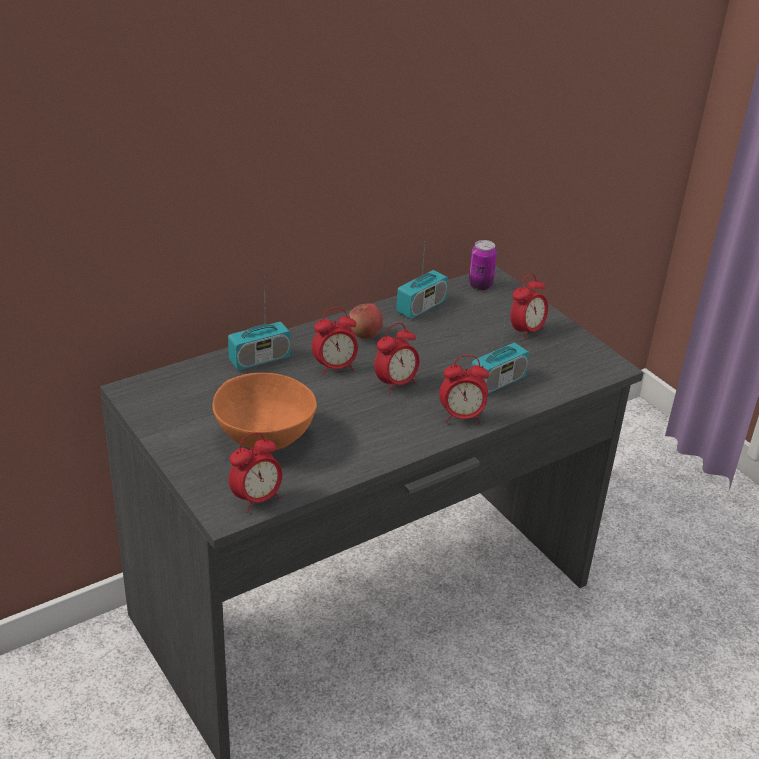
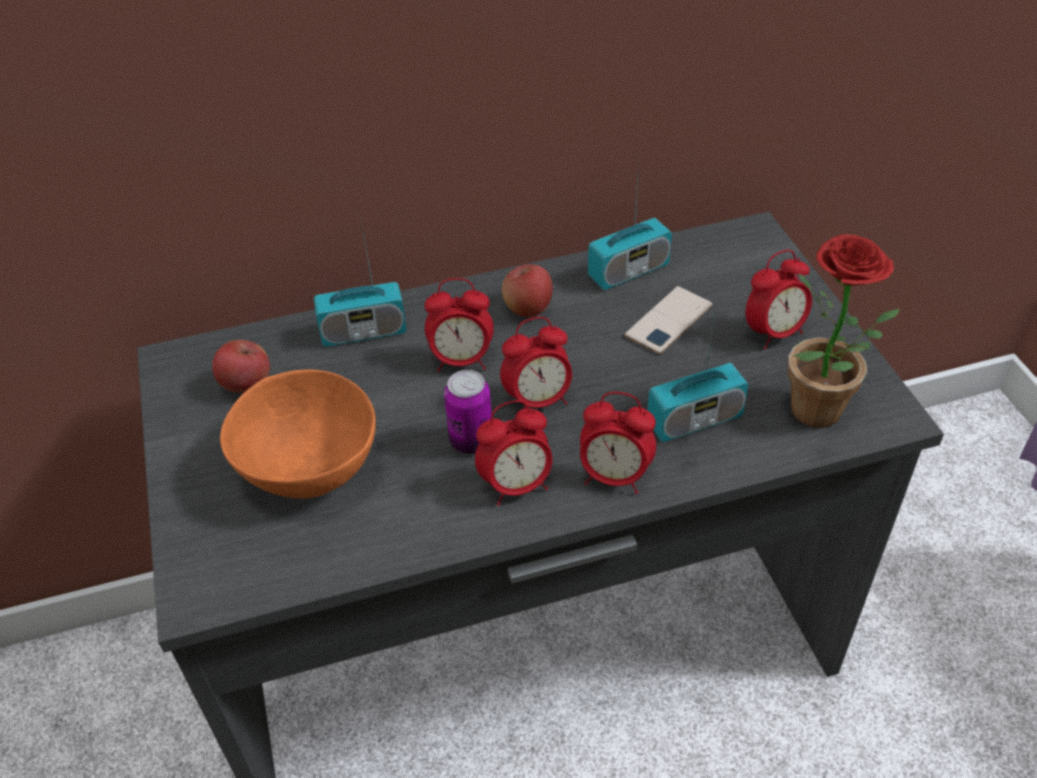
camera: 20 degrees right, 10 degrees up
(194, 398) = (246, 385): none -> apple
(257, 499) = (250, 577): alarm clock -> alarm clock (516, 485)
(459, 331) = (669, 320): none -> phone
(480, 286) = (731, 245): can -> can (471, 441)
(571, 372) = (820, 418): none -> potted plant

